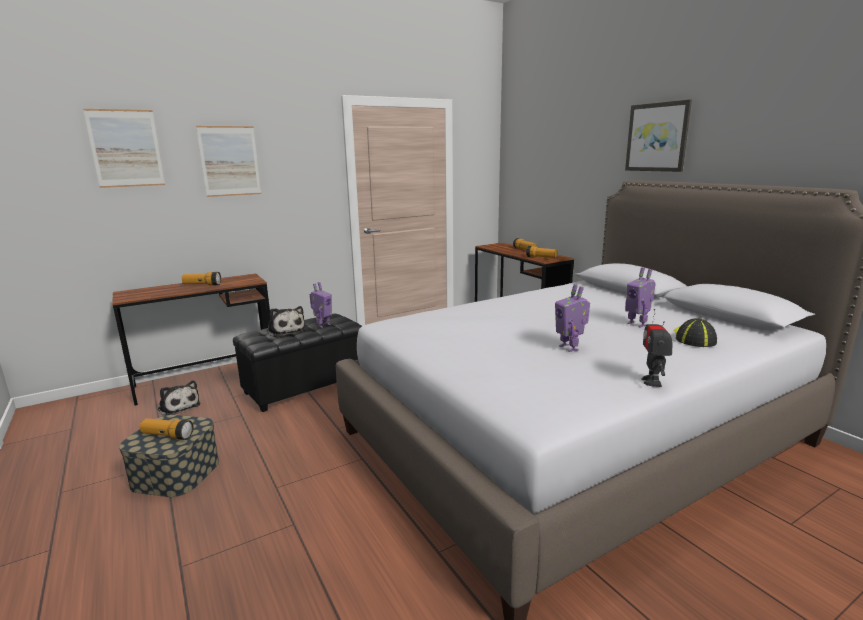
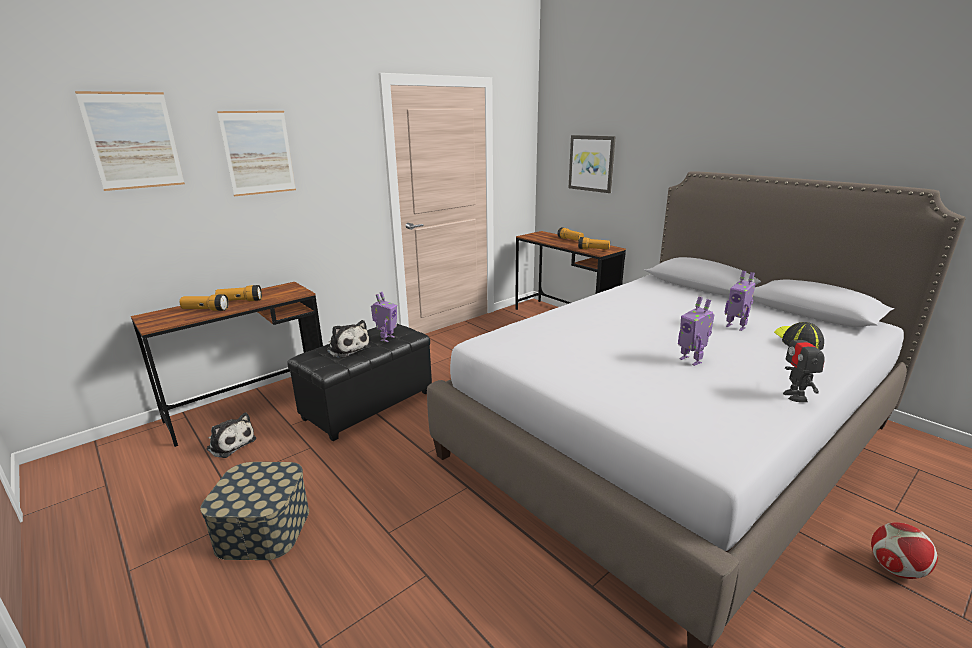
camera: 10 degrees left, 5 degrees up
(167, 436) = (255, 491): flashlight -> flashlight (205, 310)
(657, 137) = (724, 127): picture -> picture (591, 163)
(765, 577) = (895, 569): none -> football

